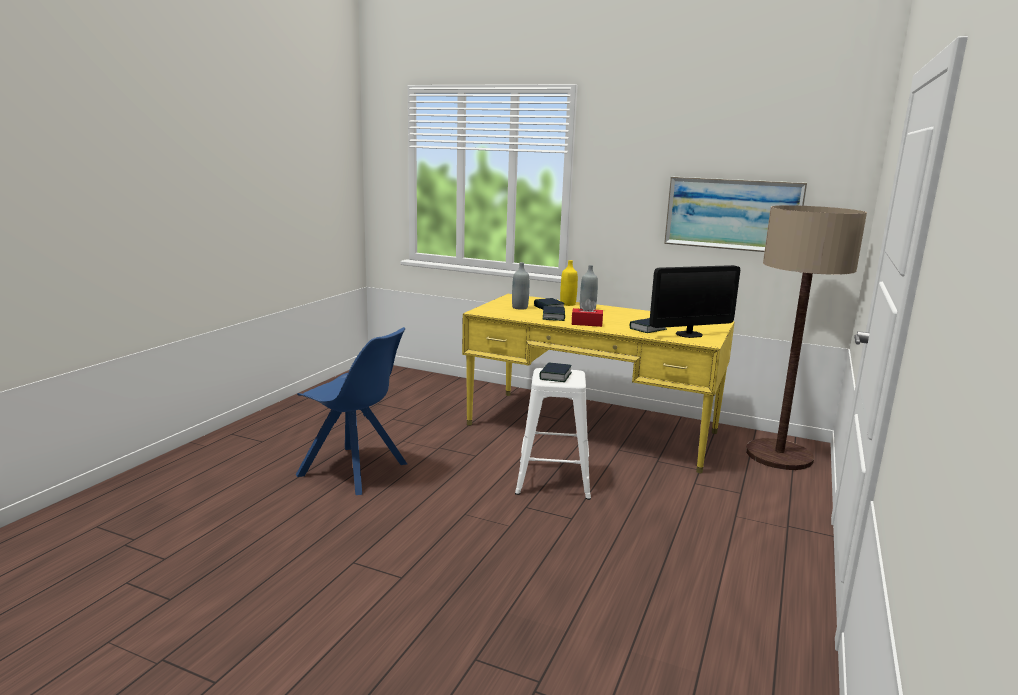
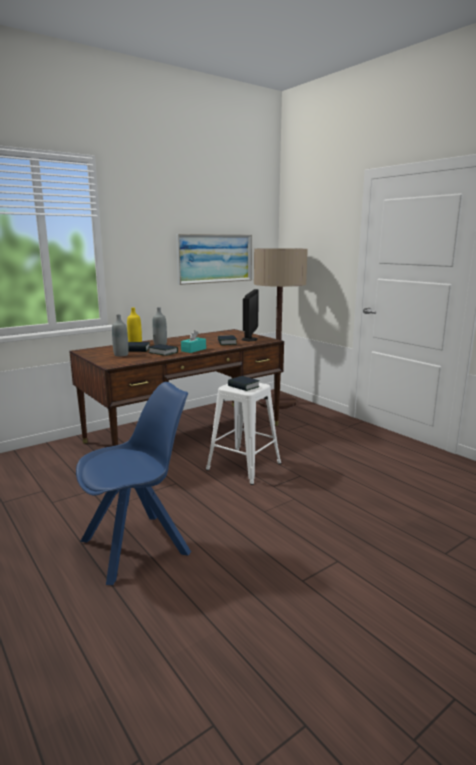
camera: 60 degrees left, 0 degrees up
(586, 323) = (193, 350): red tissue box -> turquoise tissue box
(591, 428) = (184, 433): yellow desk -> brown desk

